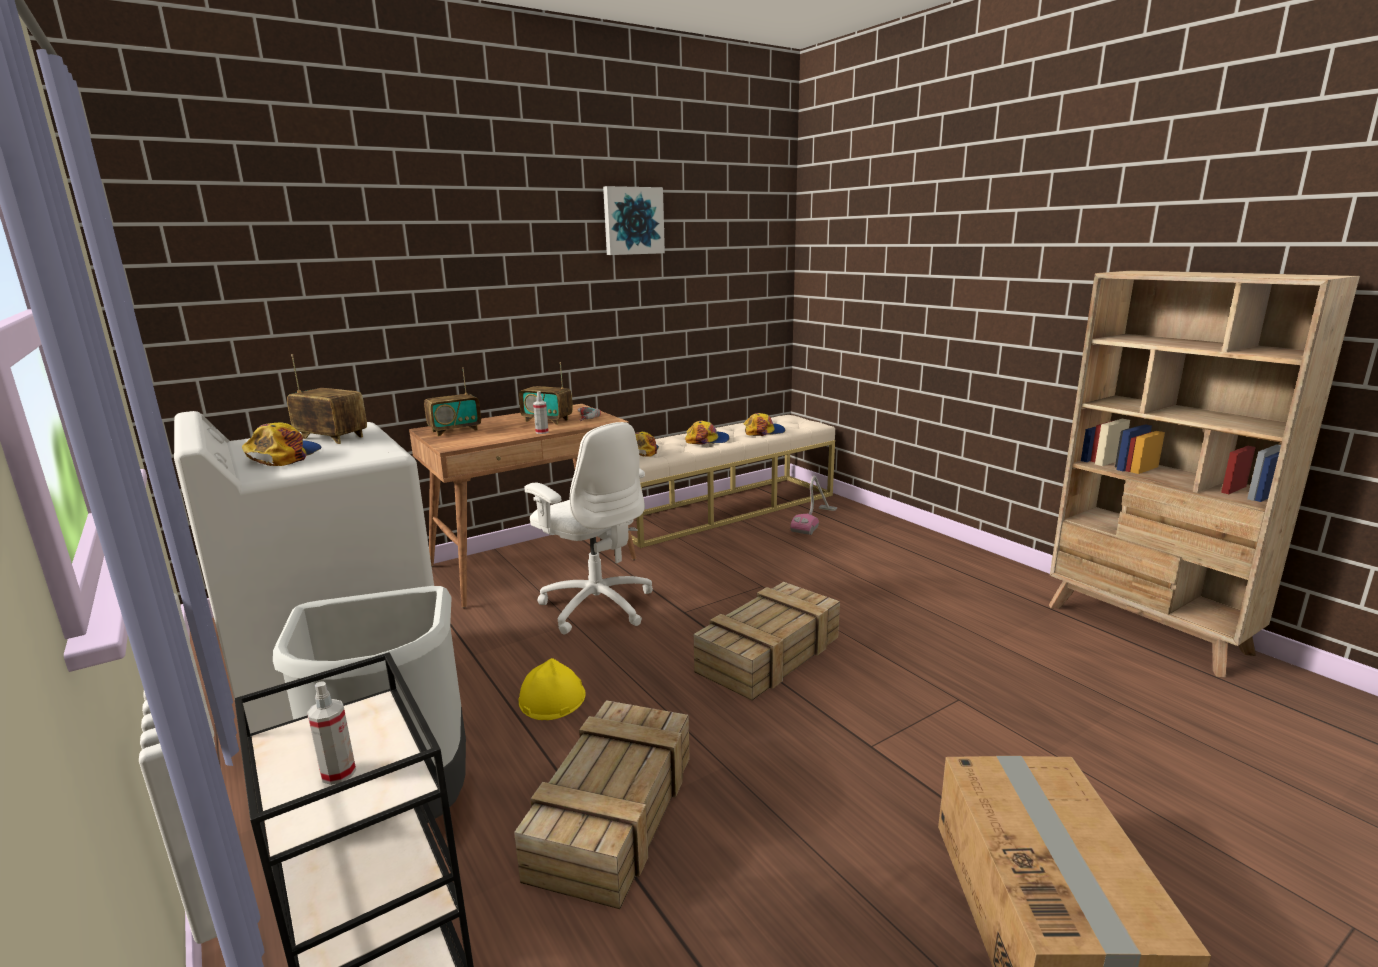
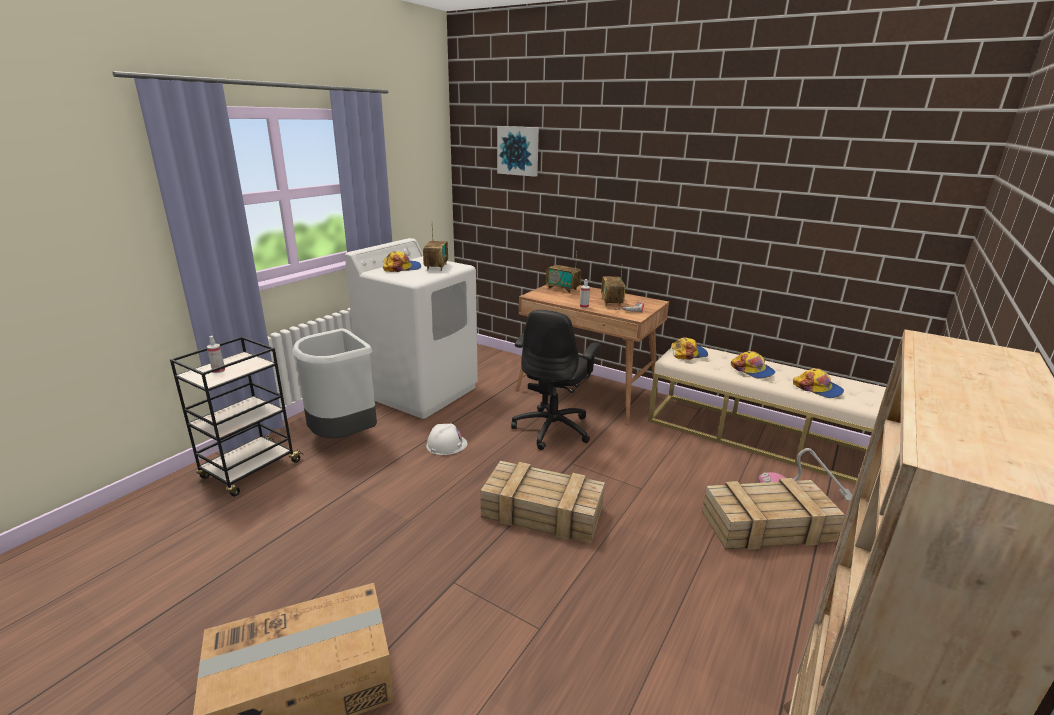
camera: 65 degrees right, 5 degrees up
(552, 698) = (446, 444): yellow hard hat -> white hard hat
(596, 605) = (553, 428): white office chair -> black office chair
(613, 811) = (361, 491): crate -> crate (768, 525)
(633, 221) = (752, 163): picture -> picture (518, 151)

